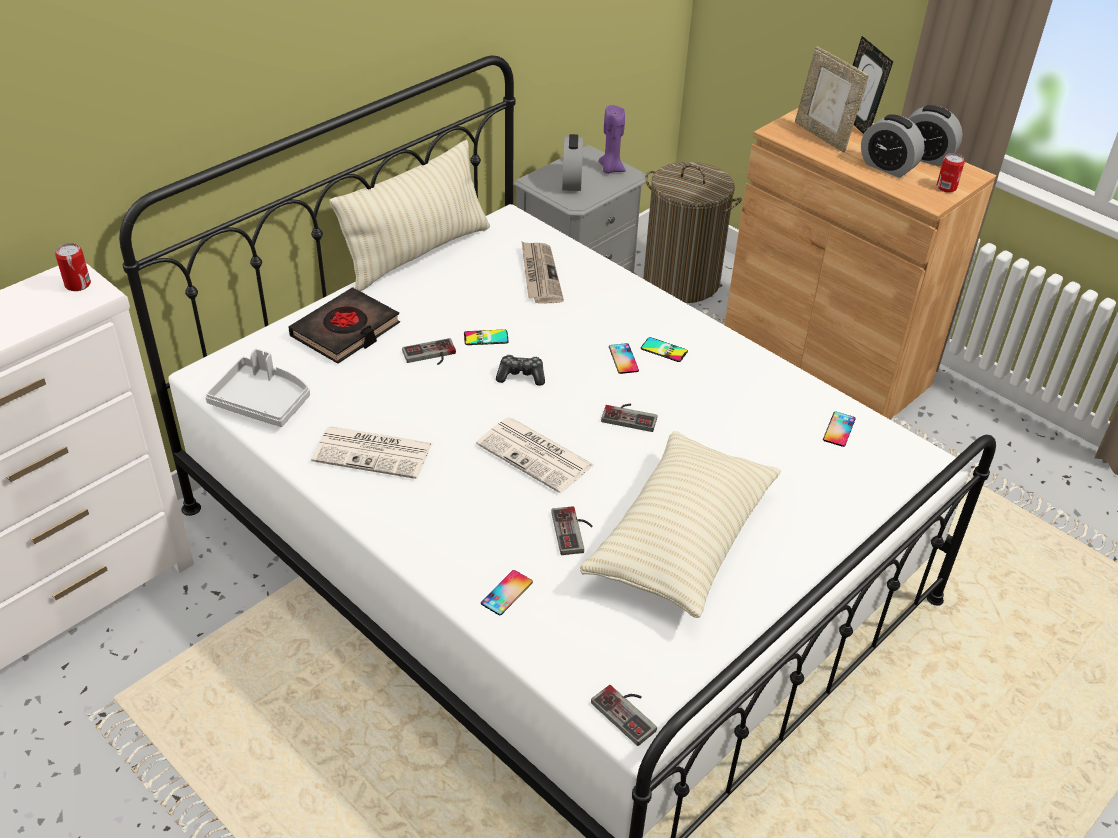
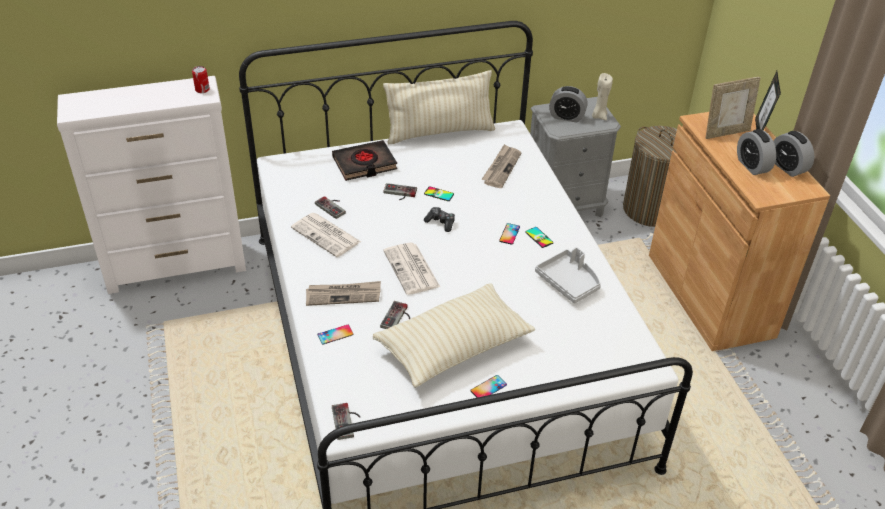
camera: 30 degrees right, 0 degrees up
(262, 401) = (292, 187): grey tray -> grey tray (569, 282)
(470, 530) = (343, 295): none -> newspaper
(571, 182) = (566, 117): alarm clock -> alarm clock turned 105 degrees counterclockwise
(610, 169) = (599, 116): purple candle -> beige candle
(630, 416) = (485, 268): game controller -> game controller (333, 206)
(823, 136) = (726, 132): picture frame -> picture frame turned 105 degrees counterclockwise
(839, 429) = (608, 323): phone -> phone (488, 388)
(946, 187) = (782, 192): can -> none

